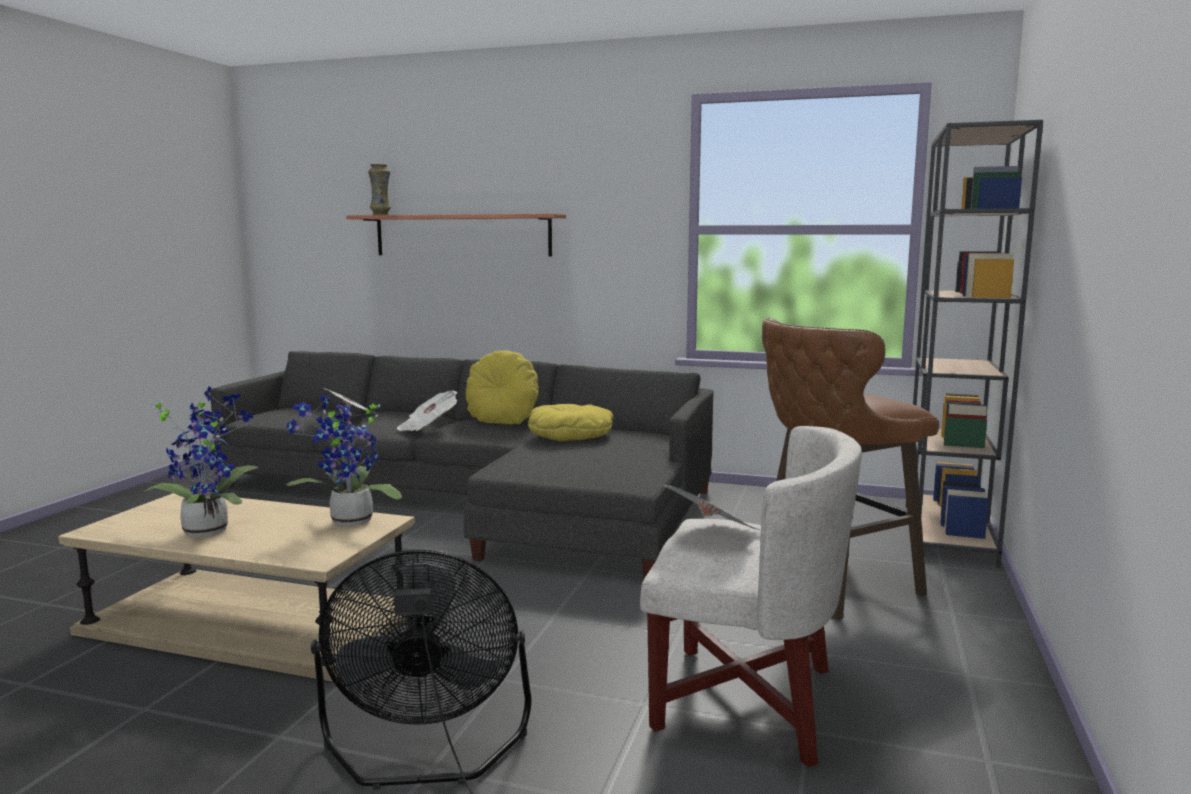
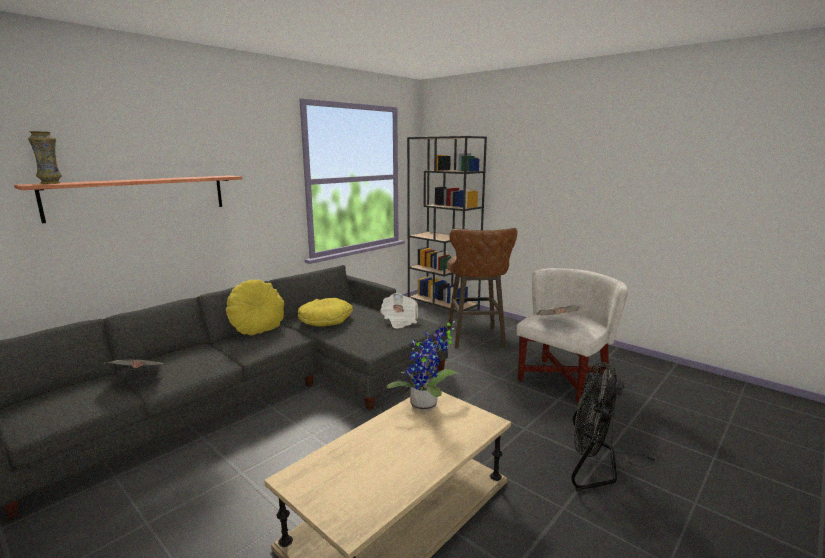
camera: 65 degrees left, 5 degrees up
(209, 529) = (398, 462): potted plant -> none
(428, 427) = (228, 354): newspaper -> newspaper (399, 321)

